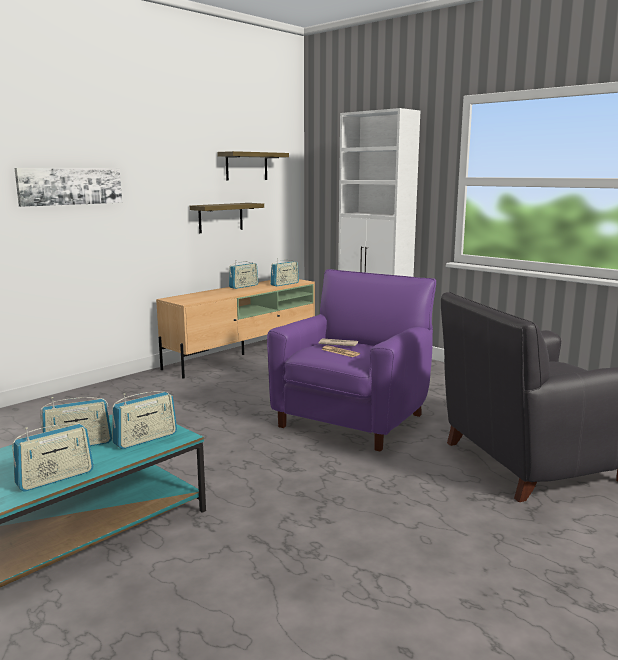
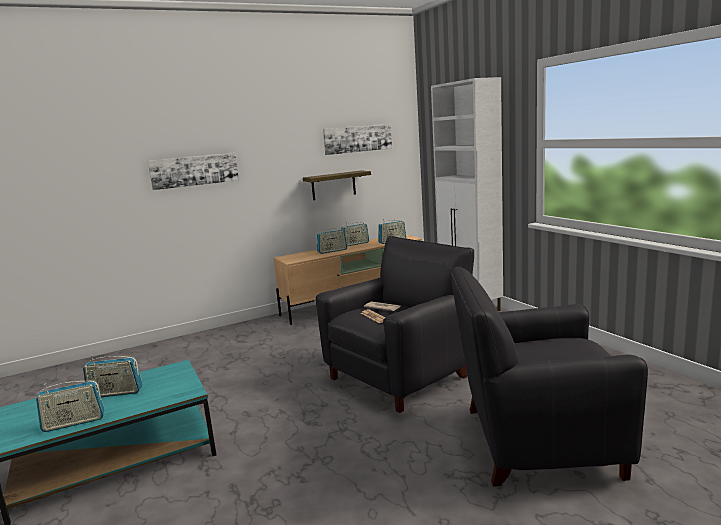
camera: 20 degrees right, 0 degrees up
(146, 439) = (164, 392): radio -> radio (332, 251)
(246, 166) = (357, 139): shelf -> picture
(353, 419) = (400, 376): purple armchair -> black armchair

